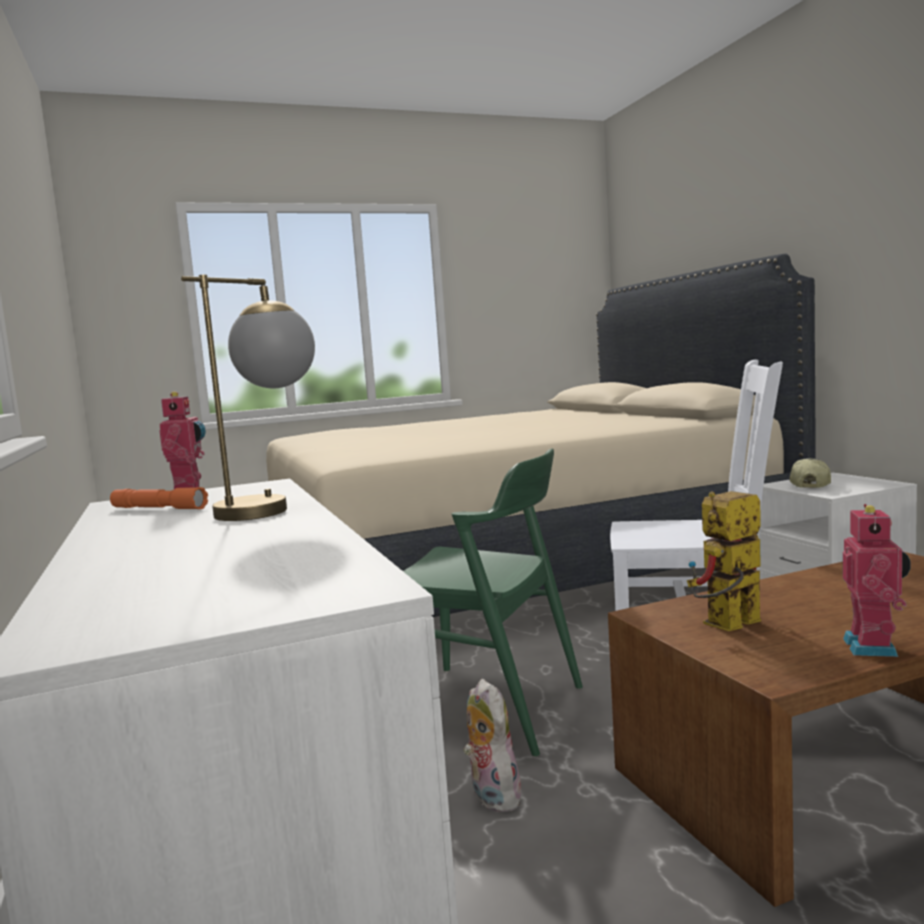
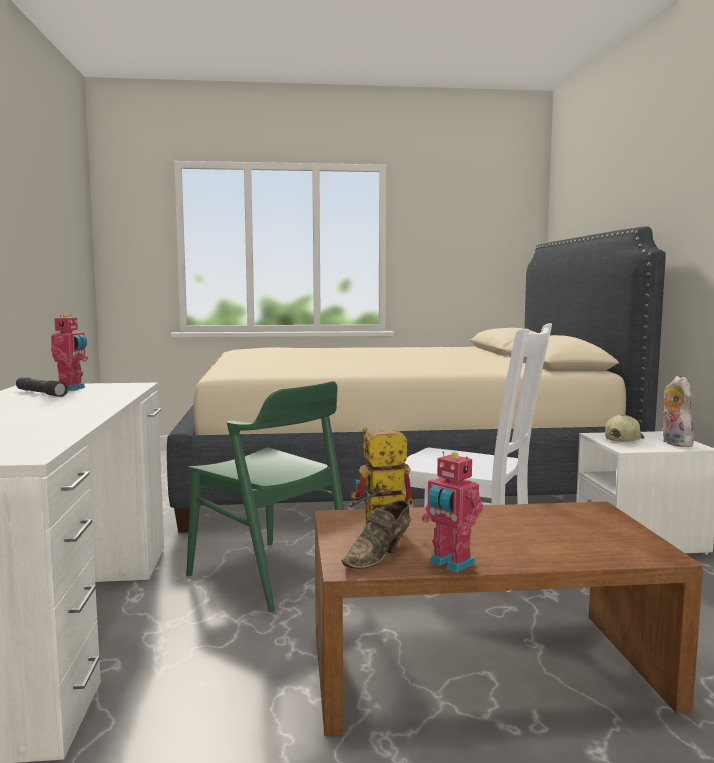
camera: 15 degrees right, 0 degrees up
(159, 508) = (41, 393): orange flashlight -> grey flashlight
(272, 507) = (97, 401): table lamp -> none
(491, 796) = (216, 630): plush toy -> plush toy (674, 443)
(781, 654) = (379, 556): none -> brown shoe
(874, 647) = (450, 564): toy robot -> toy robot turned 105 degrees clockwise

